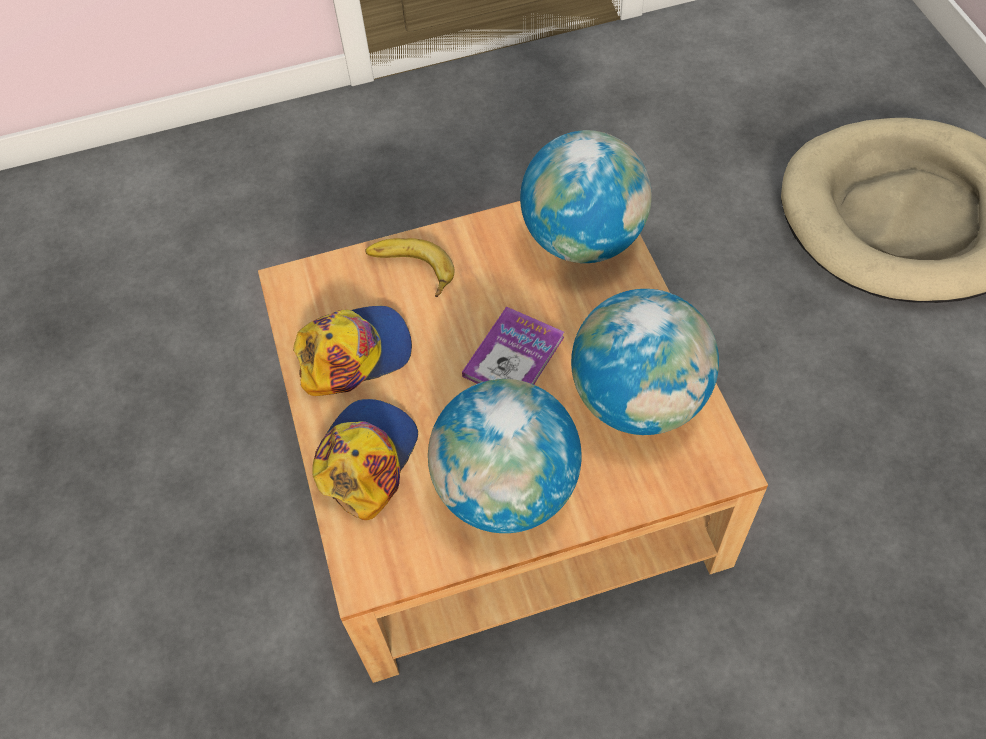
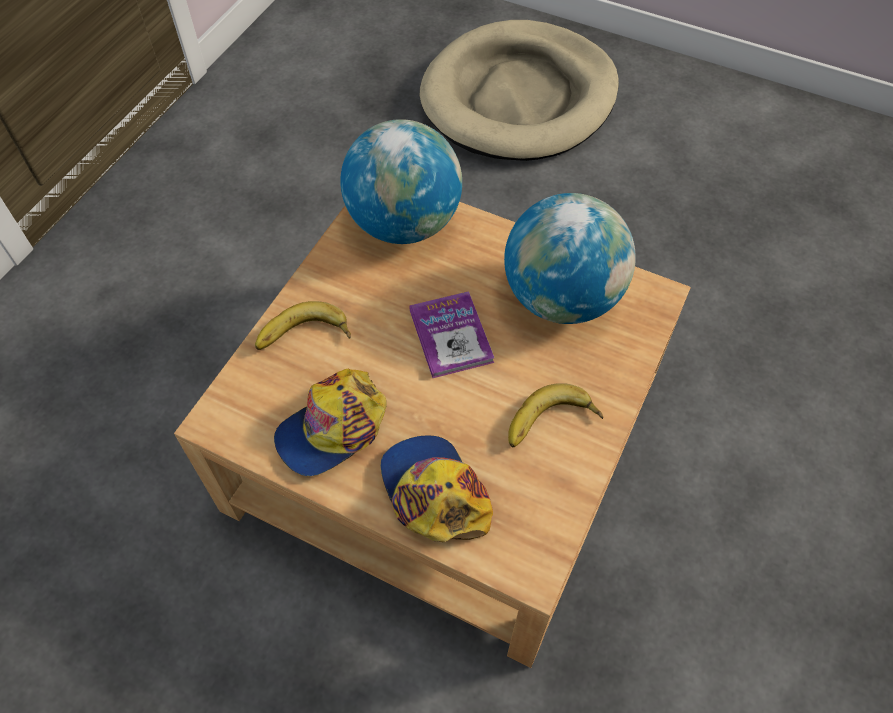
camera: 50 degrees left, 0 degrees up
(354, 353) = (333, 428): cap -> cap turned 150 degrees counterclockwise
(507, 489) = (552, 425): globe -> banana

